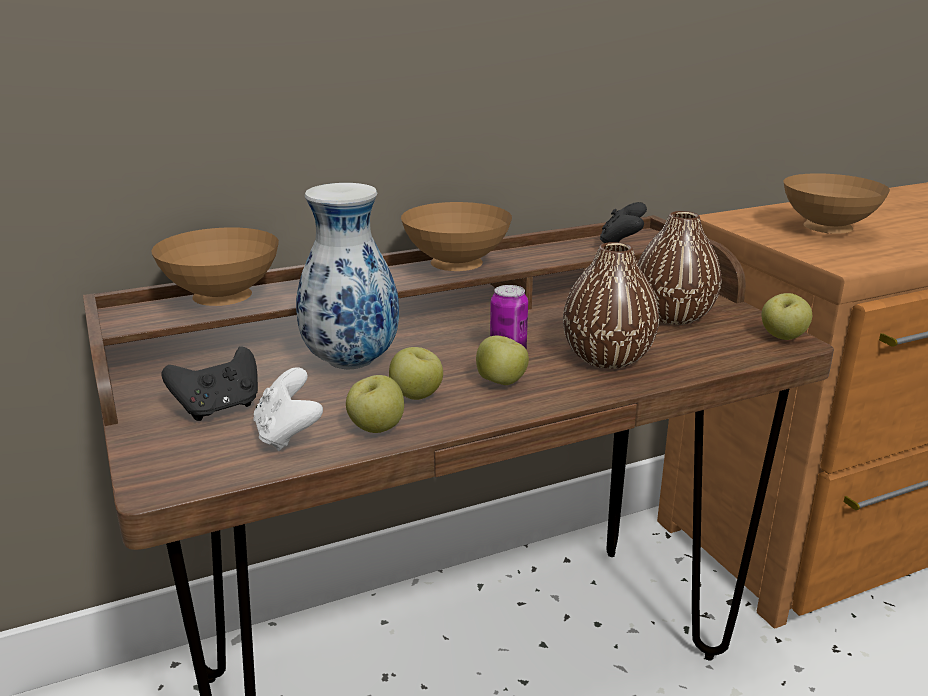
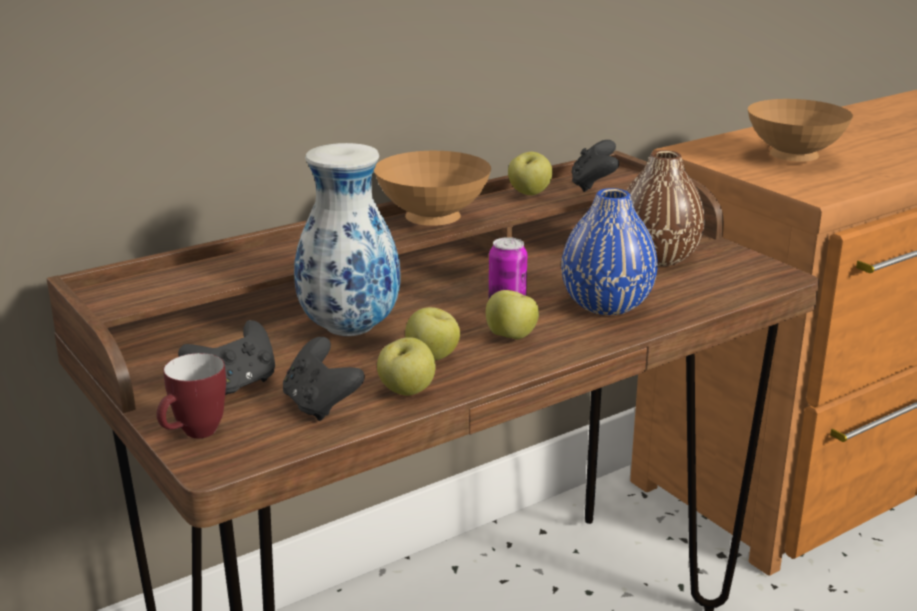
camera: 10 degrees left, 0 degrees up
(155, 454) = (194, 435): none -> mug
(225, 300) = (204, 272): brown bowl -> none
(288, 435) = (320, 405): white game controller -> black game controller
(607, 358) = (607, 305): brown vase -> blue vase
(782, 338) = (769, 272): apple -> apple (529, 194)

